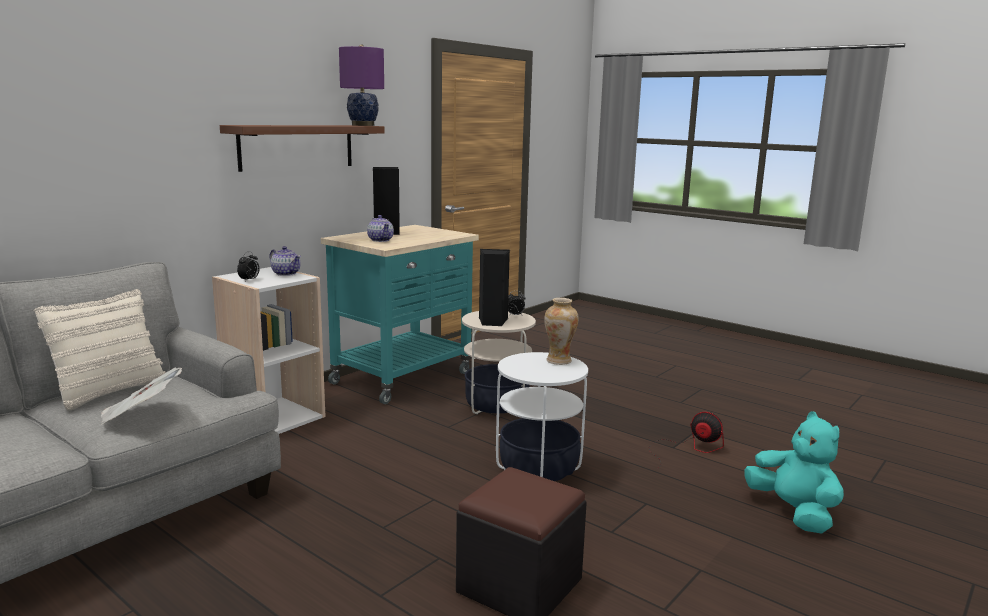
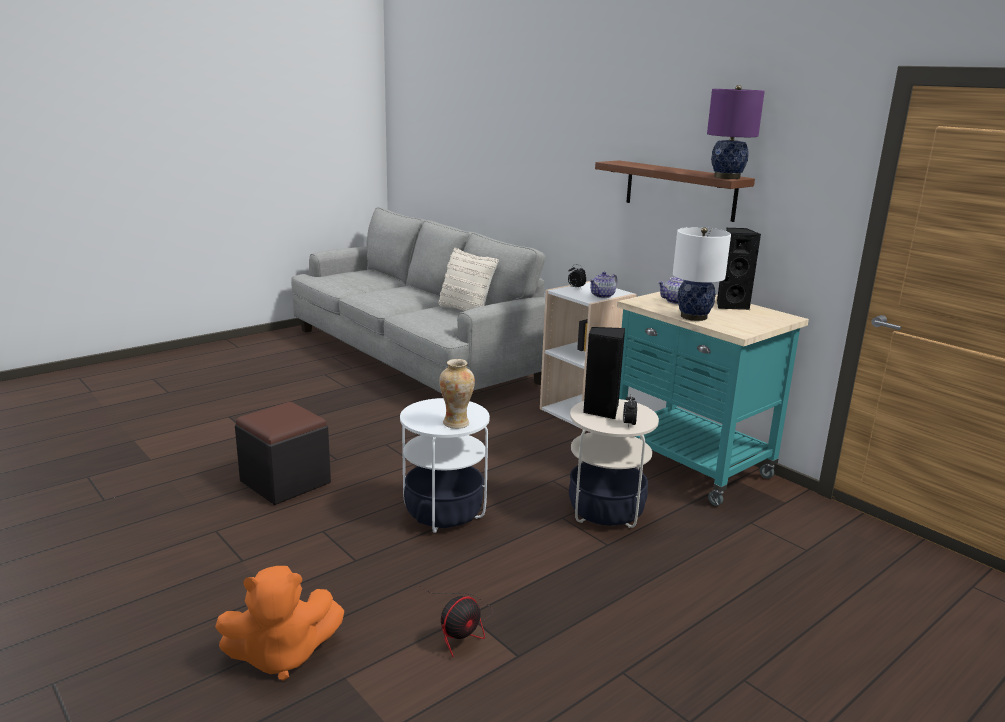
camera: 100 degrees right, 5 degrees up
(140, 415) = (422, 317): newspaper -> none
(427, 239) = (694, 317): none -> white table lamp
(793, 512) = (281, 656): turquoise plush toy -> orange plush toy

